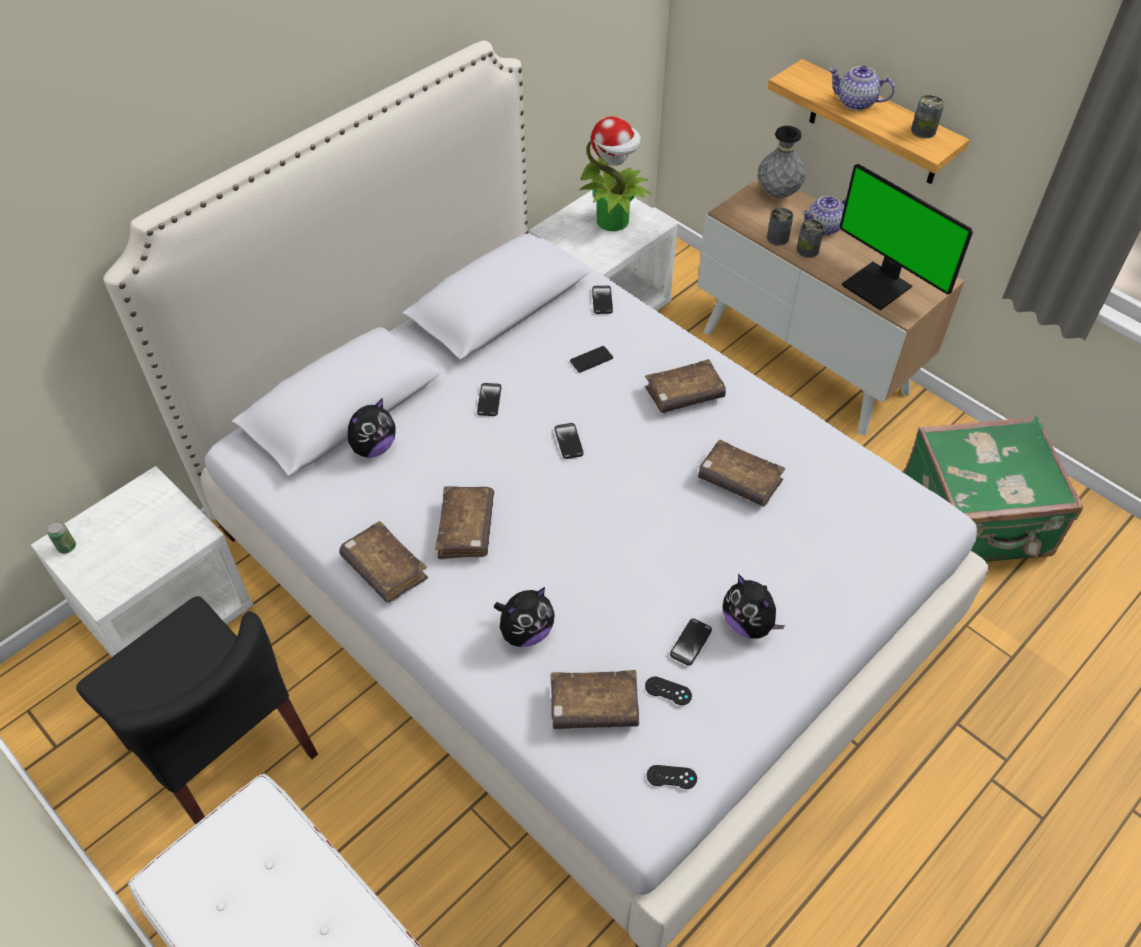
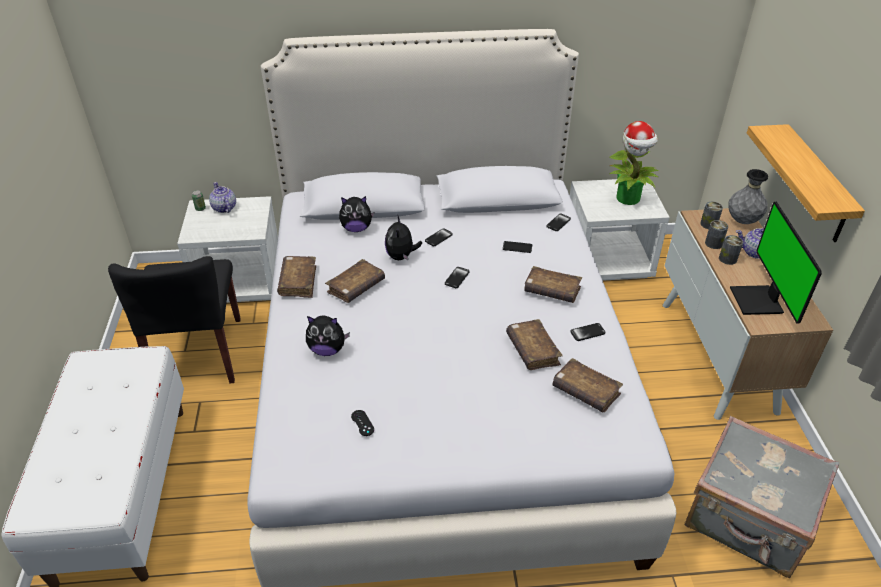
camera: 40 degrees right, 10 degrees down
(594, 706) = (316, 404): brown book -> brown book (585, 391)
(671, 777) = (314, 465): black game controller -> none
(690, 642) = (403, 409): phone -> phone (587, 332)
(748, 624) = (449, 423): plush toy -> plush toy (401, 256)
(856, 103) = (798, 159): teapot -> teapot (224, 208)
(923, 131) = (831, 192): can -> can (708, 224)
(975, 522) = (748, 519): green suitcase -> grey suitcase

